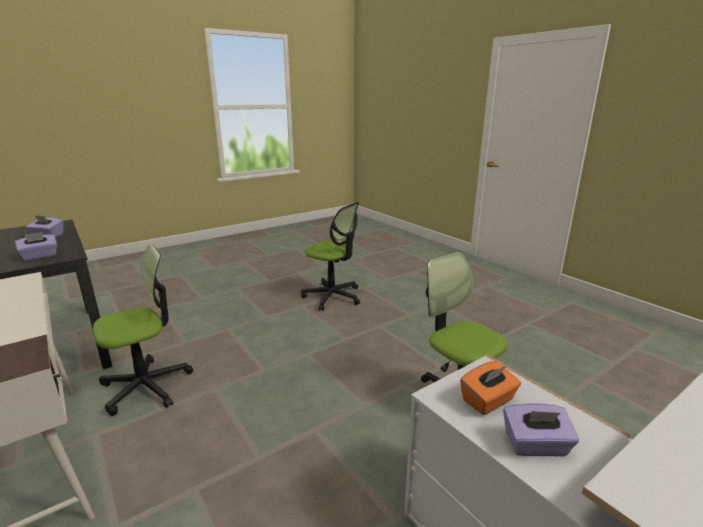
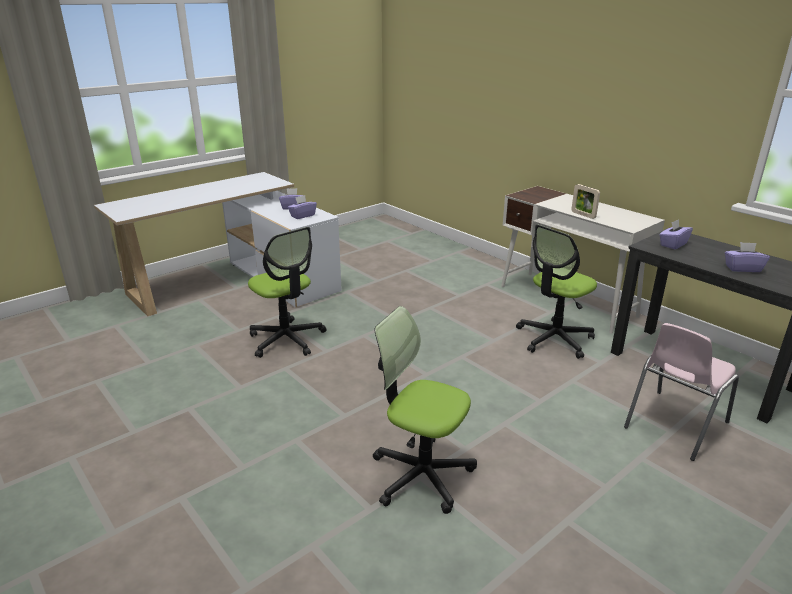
camera: 175 degrees right, 5 degrees up
(29, 302) = (583, 215): none -> picture frame
(155, 311) = (674, 425): none -> pink chair
(488, 401) = (302, 216): orange tissue box -> purple tissue box

